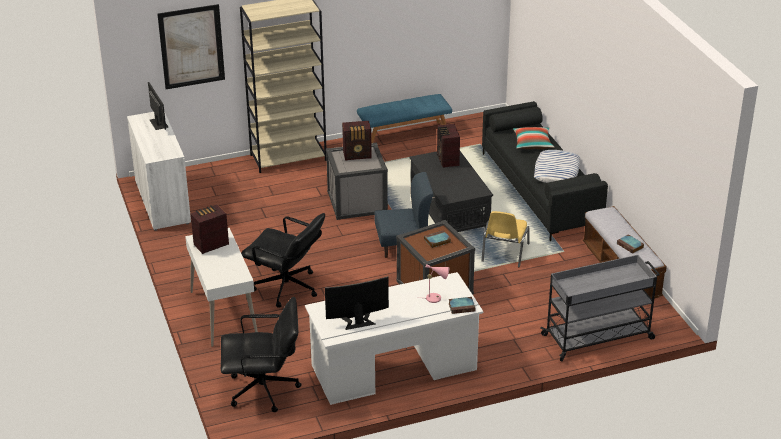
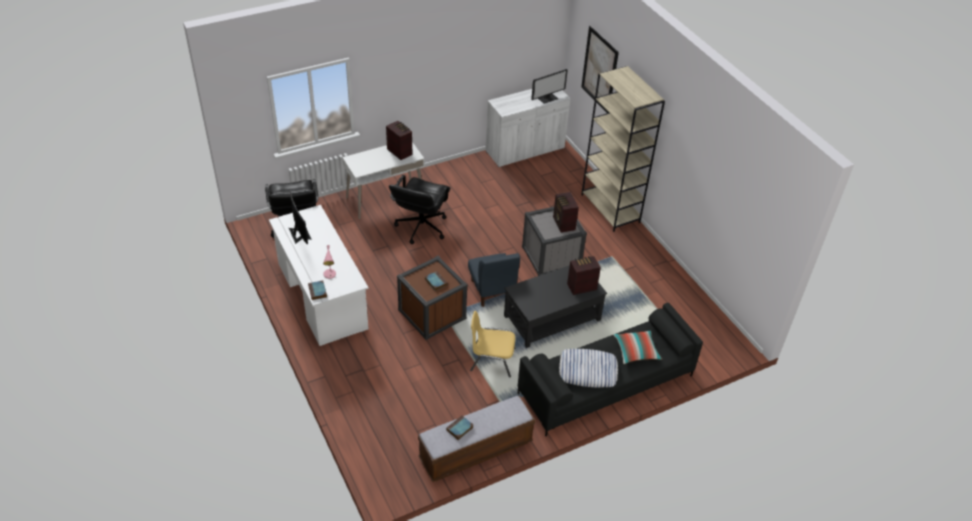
camera: 80 degrees right, 10 degrees up
(404, 135) = (674, 279): blue bench -> none
(599, 337) = (369, 431): grey cart -> none

